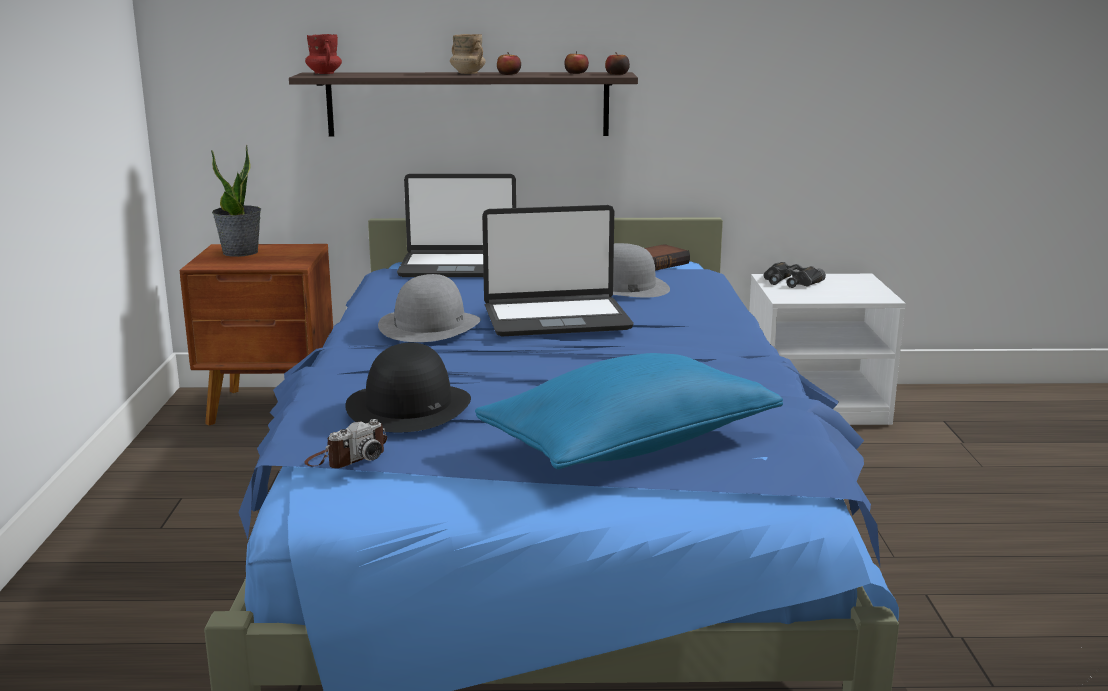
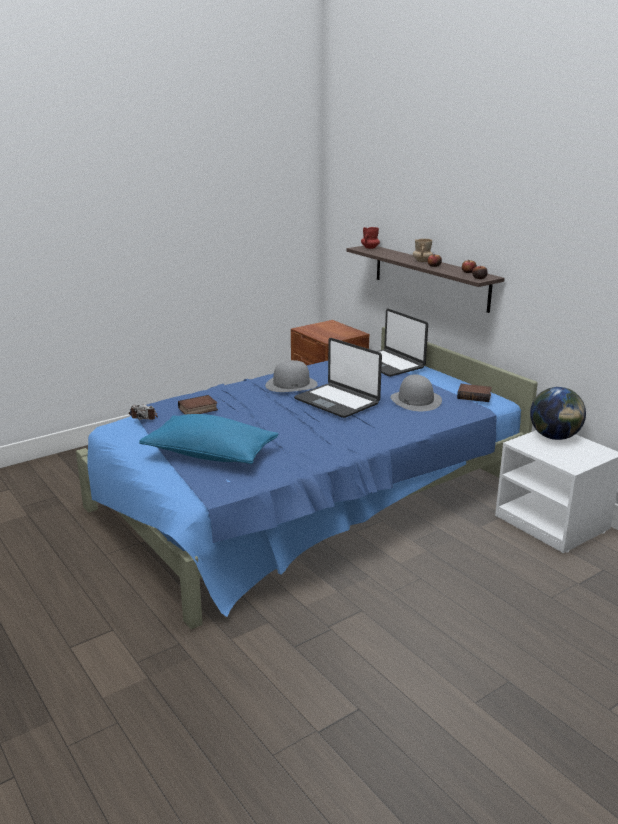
camera: 55 degrees right, 5 degrees up
(240, 252) = (328, 327): potted plant -> none
(409, 406) = (198, 409): black hat -> book
(790, 282) = (554, 437): black binoculars -> globe

